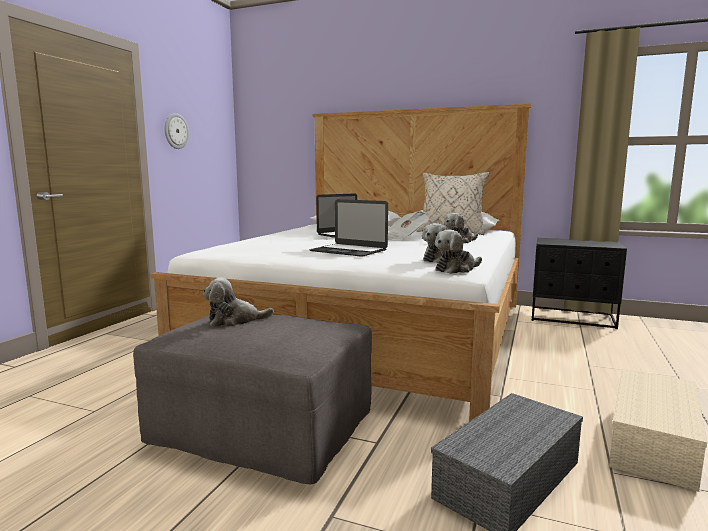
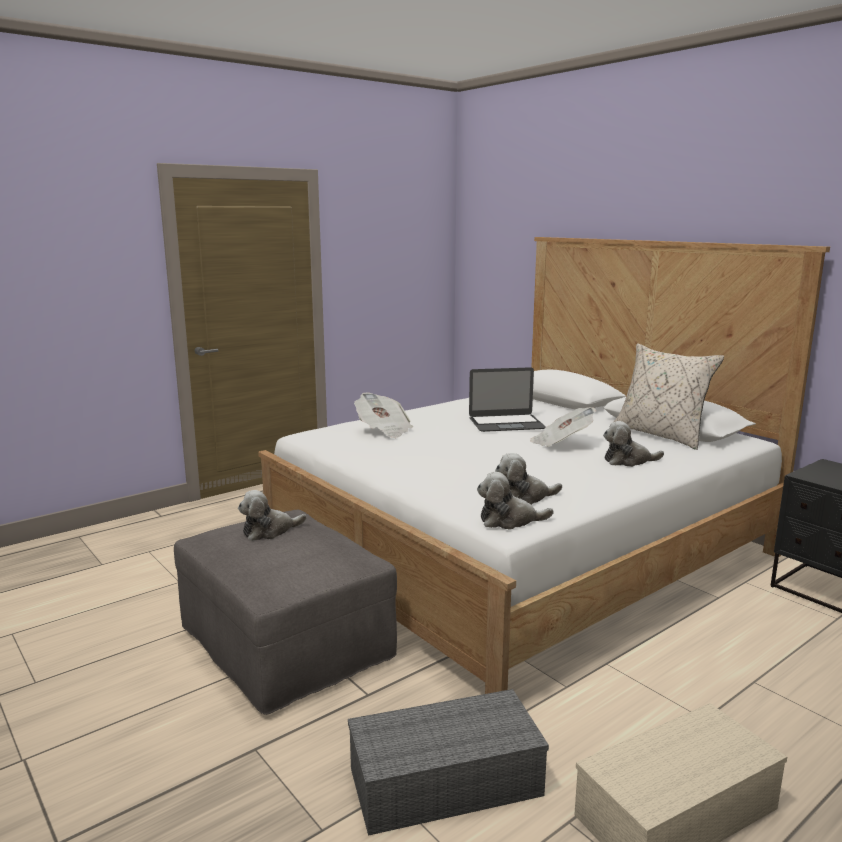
camera: 30 degrees right, 5 degrees up
(175, 131) = (363, 263): wall clock -> none
(235, 320) = (269, 531): plush toy -> plush toy turned 45 degrees counterclockwise
(267, 242) = (384, 430): none -> newspaper
(348, 250) = (450, 459): laptop -> none

